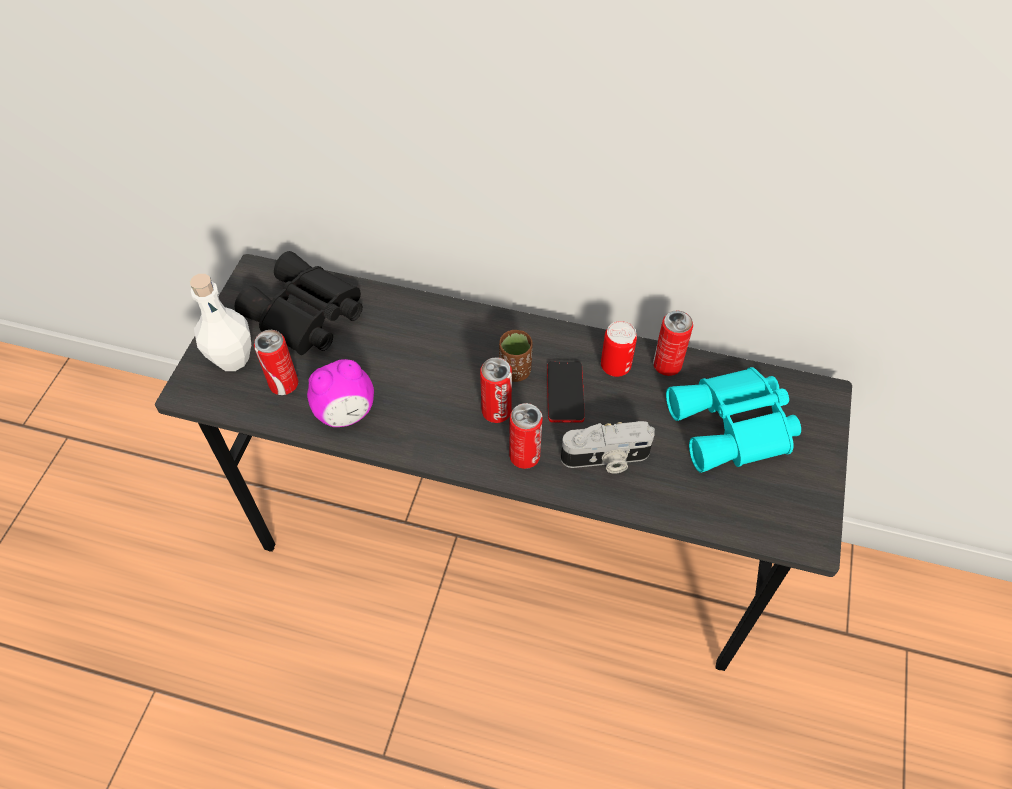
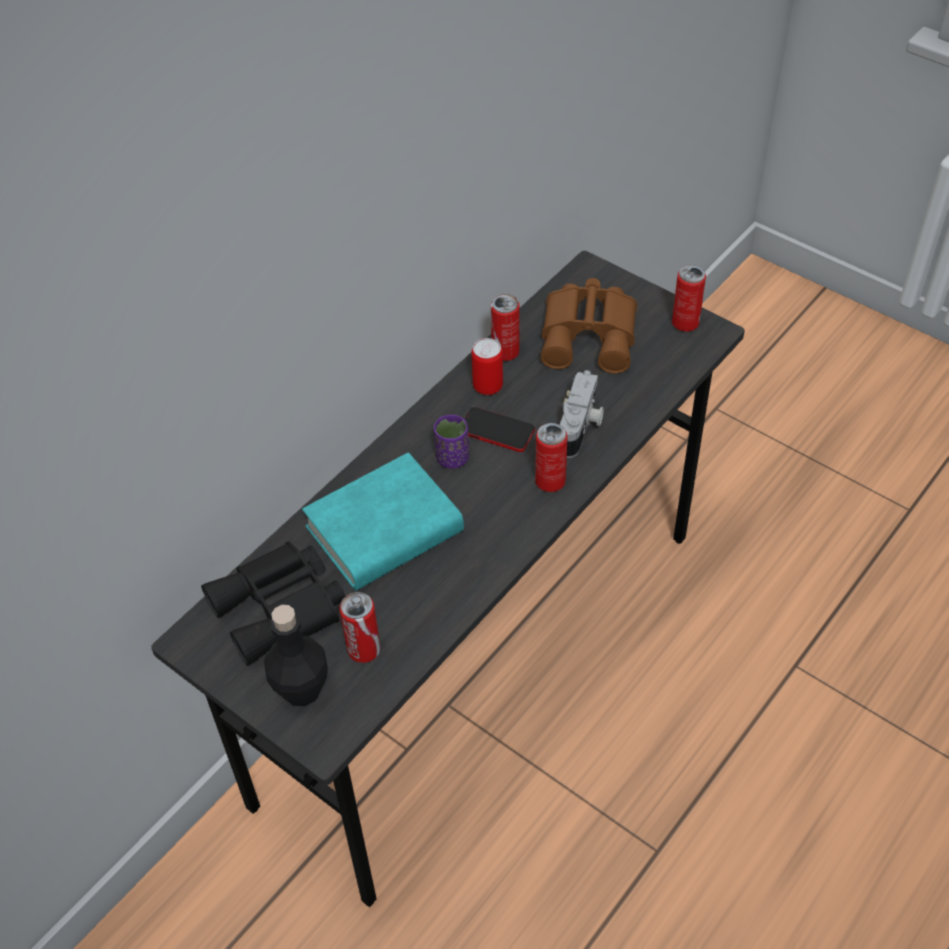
camera: 65 degrees left, 5 degrees down
(232, 358) = (301, 690): white bottle -> black bottle
(346, 413) = (431, 604): alarm clock -> none
(412, 352) = (384, 530): none -> turquoise book
(496, 411) = (491, 486): can -> can (685, 323)
(515, 371) = (452, 458): brown cup -> purple cup
(734, 427) = (591, 335): turquoise binoculars -> brown binoculars

